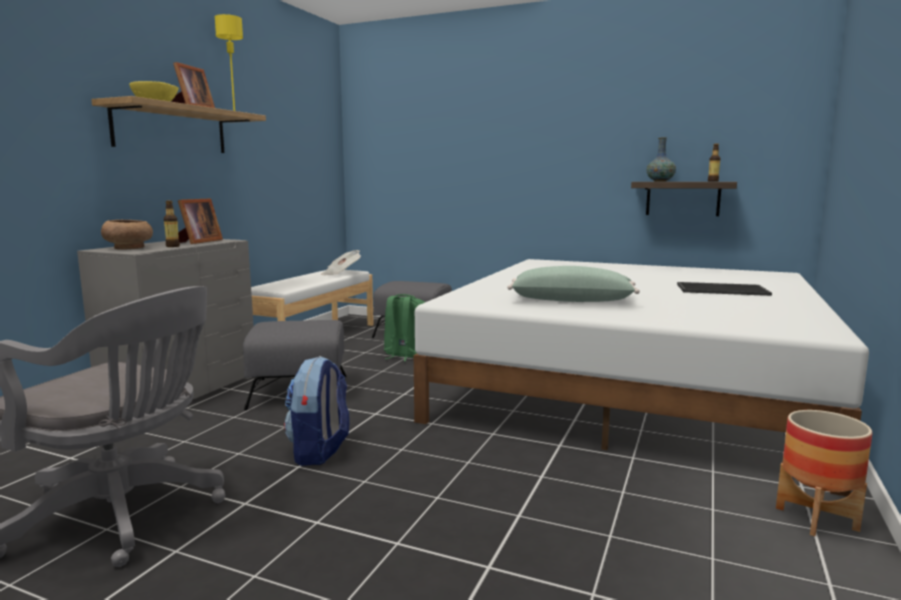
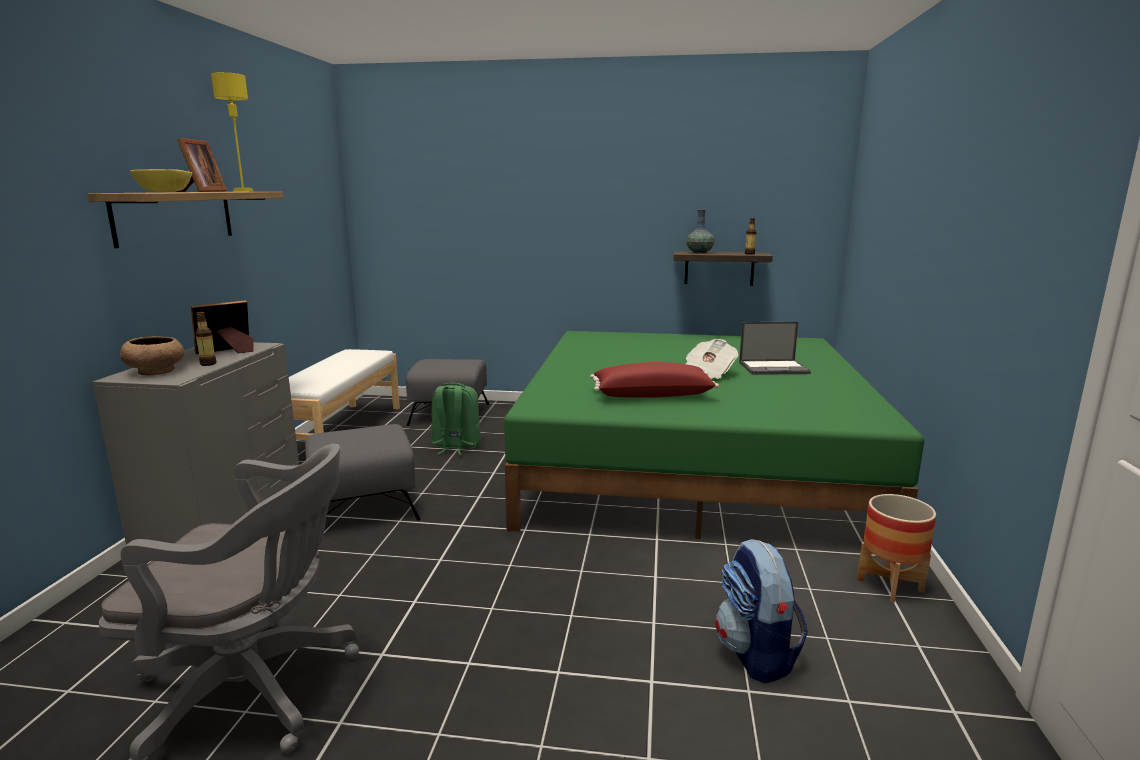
camera: 15 degrees left, 5 degrees up
(198, 242) = (228, 351): picture frame -> picture frame turned 135 degrees counterclockwise
(320, 452) = (427, 580): backpack -> backpack (756, 654)
(341, 273) = (364, 357): newspaper -> newspaper (708, 374)
(571, 300) = (652, 395): green pillow -> red pillow
(631, 386) = (692, 462): white bed -> green bed
(722, 289) = (774, 368): tray -> laptop

